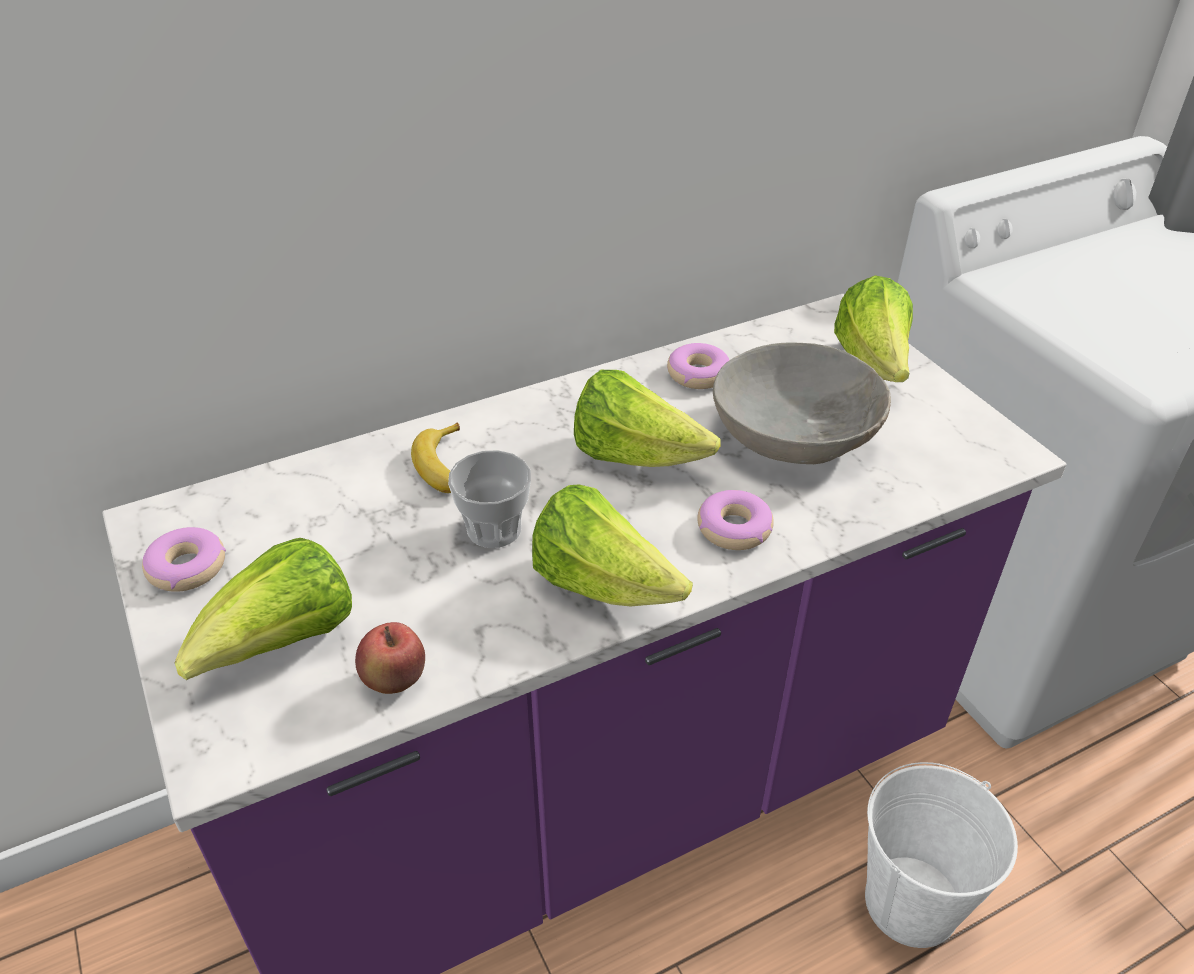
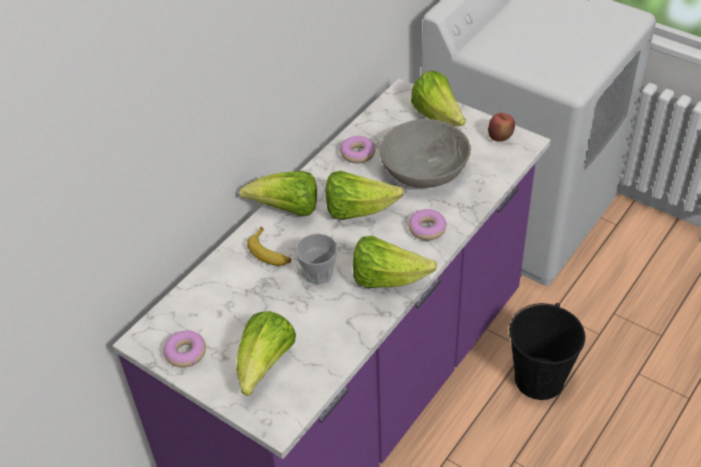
camera: 25 degrees left, 5 degrees up
(395, 682) = (329, 359): apple -> apple (500, 138)
(523, 415) = (287, 209): none -> lettuce
(912, 903) = (539, 379): white bucket -> black bucket

